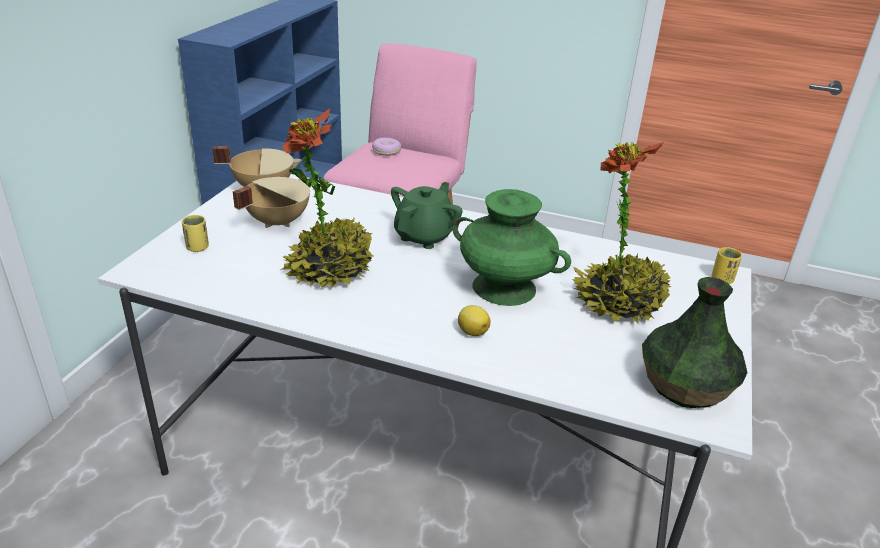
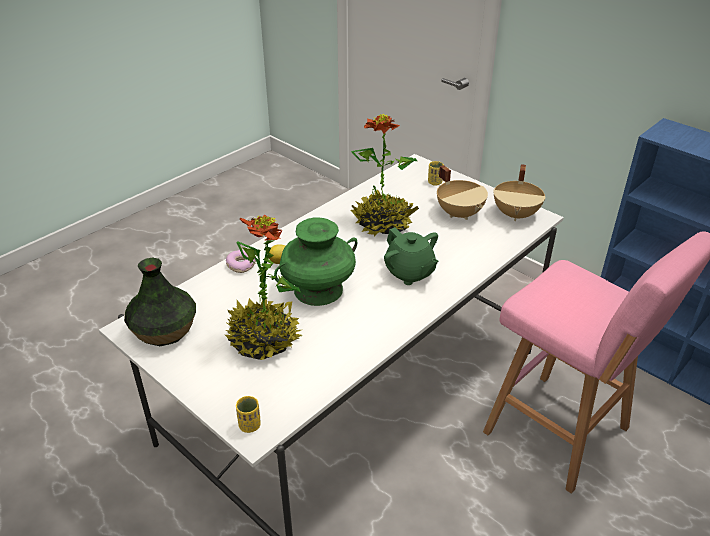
camera: 115 degrees right, 5 degrees up
(386, 151) = (601, 298): donut -> donut (241, 265)

